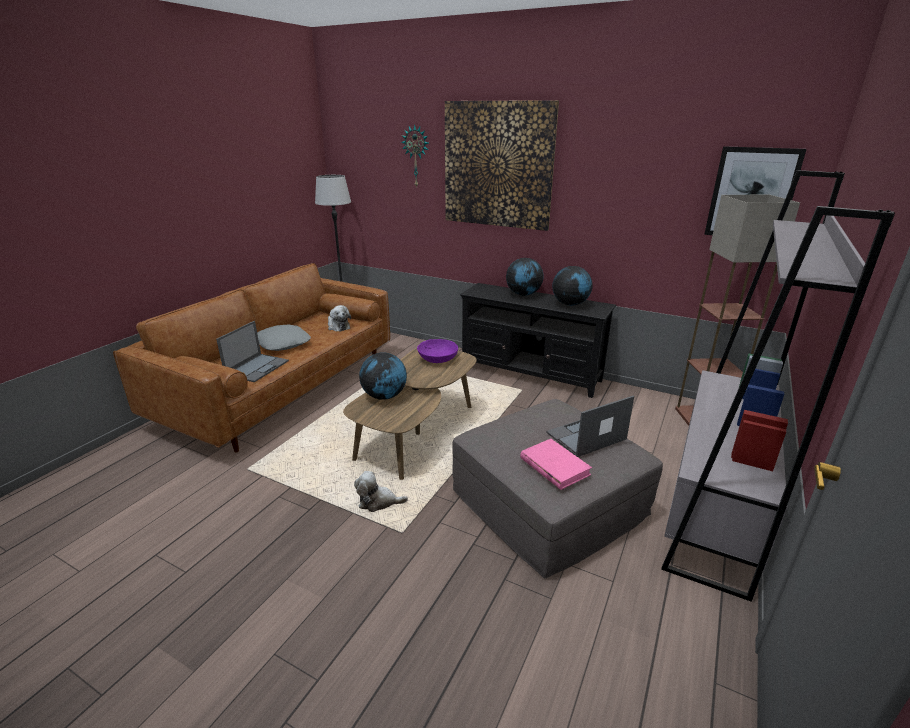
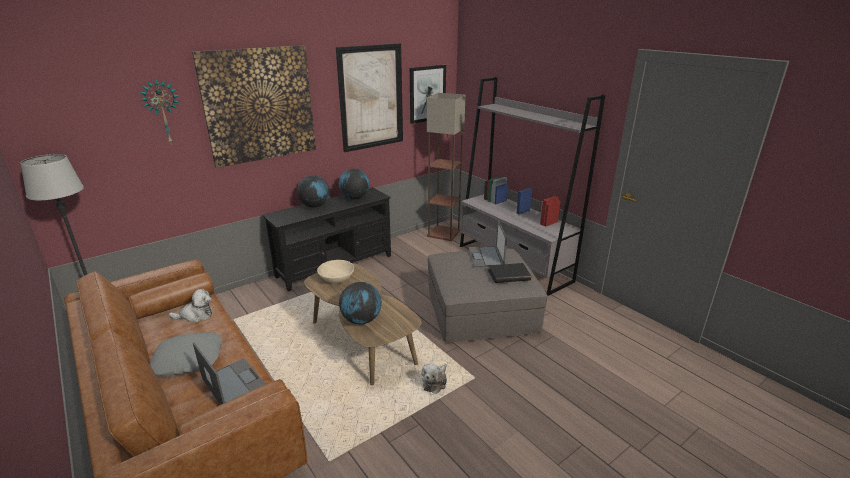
camera: 65 degrees left, 0 degrees up
(437, 359) = (336, 278): purple bowl -> beige bowl
(554, 466) = (508, 275): pink book -> black book
(643, 182) = (371, 98): none -> picture

